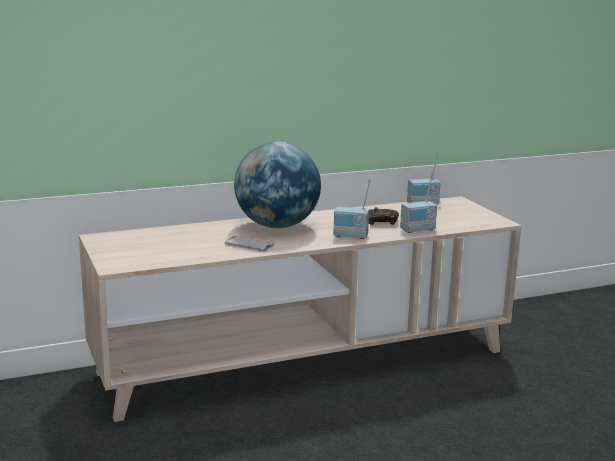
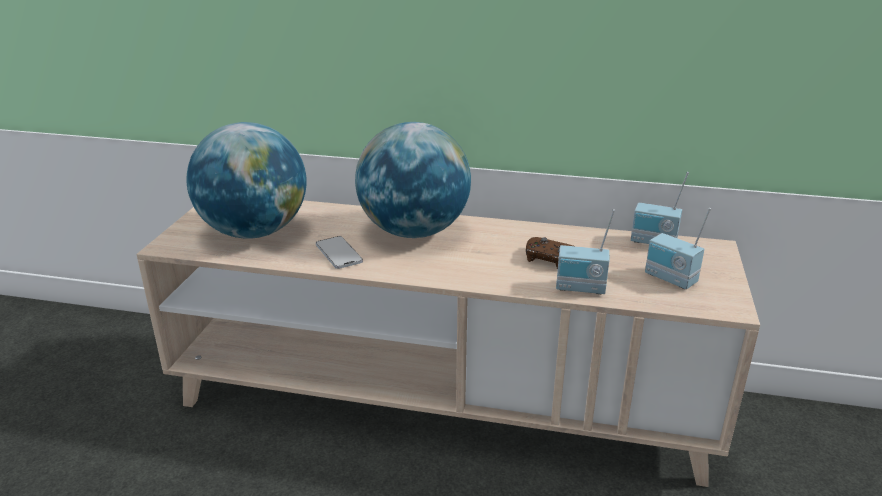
camera: 35 degrees right, 10 degrees up
(166, 247) = (255, 232): none -> globe
(350, 236) = (474, 274): radio -> radio (669, 279)

